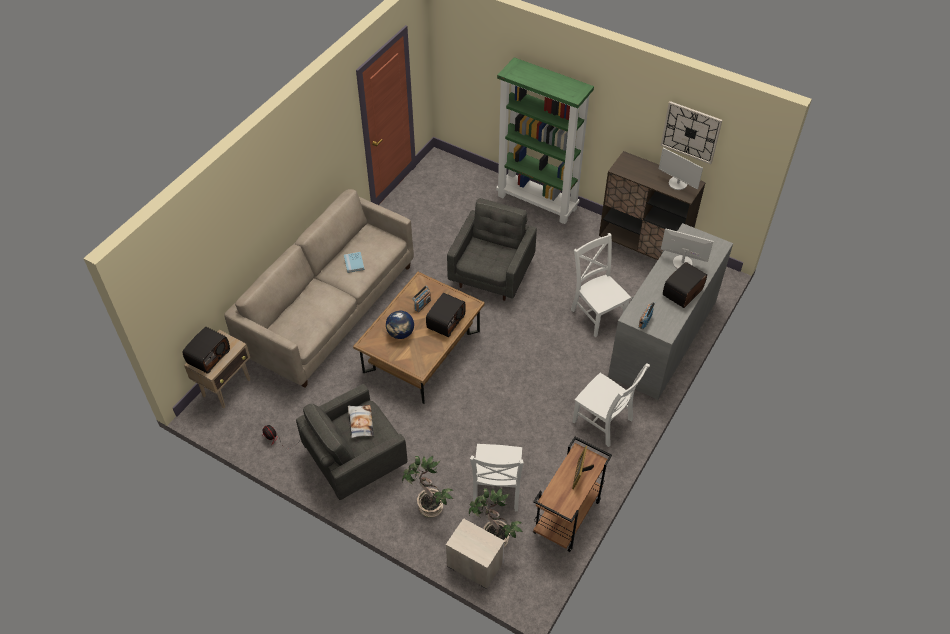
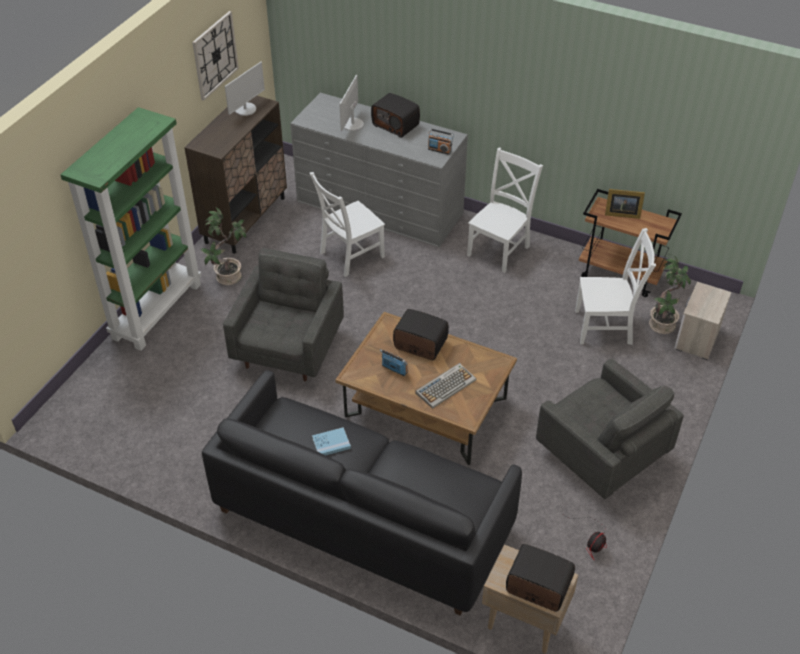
camera: 95 degrees left, 5 degrees down
(329, 309) = (362, 518): beige sofa -> black sofa
(360, 423) = (588, 413): pillow -> none
(400, 333) = (446, 386): globe -> keyboard
(429, 507) = (643, 380): potted plant -> potted plant (229, 277)
(492, 274) = (289, 348): grey armchair -> grey armchair turned 90 degrees clockwise

